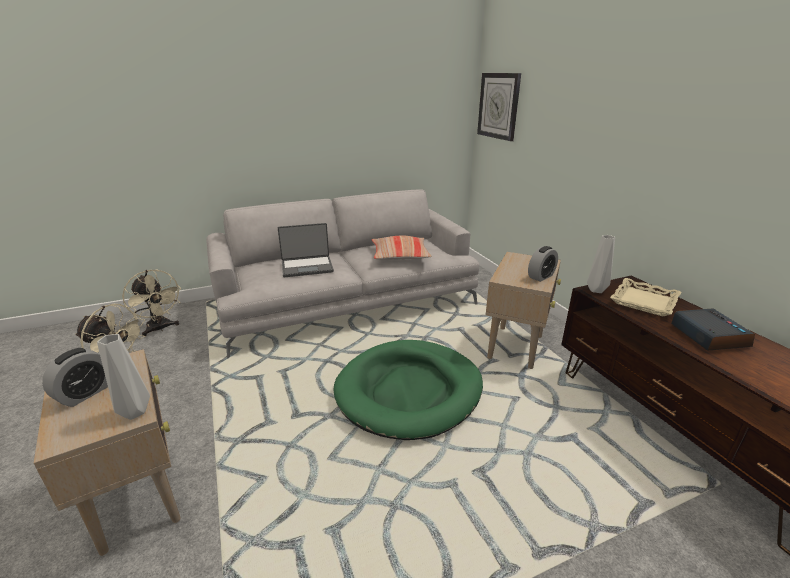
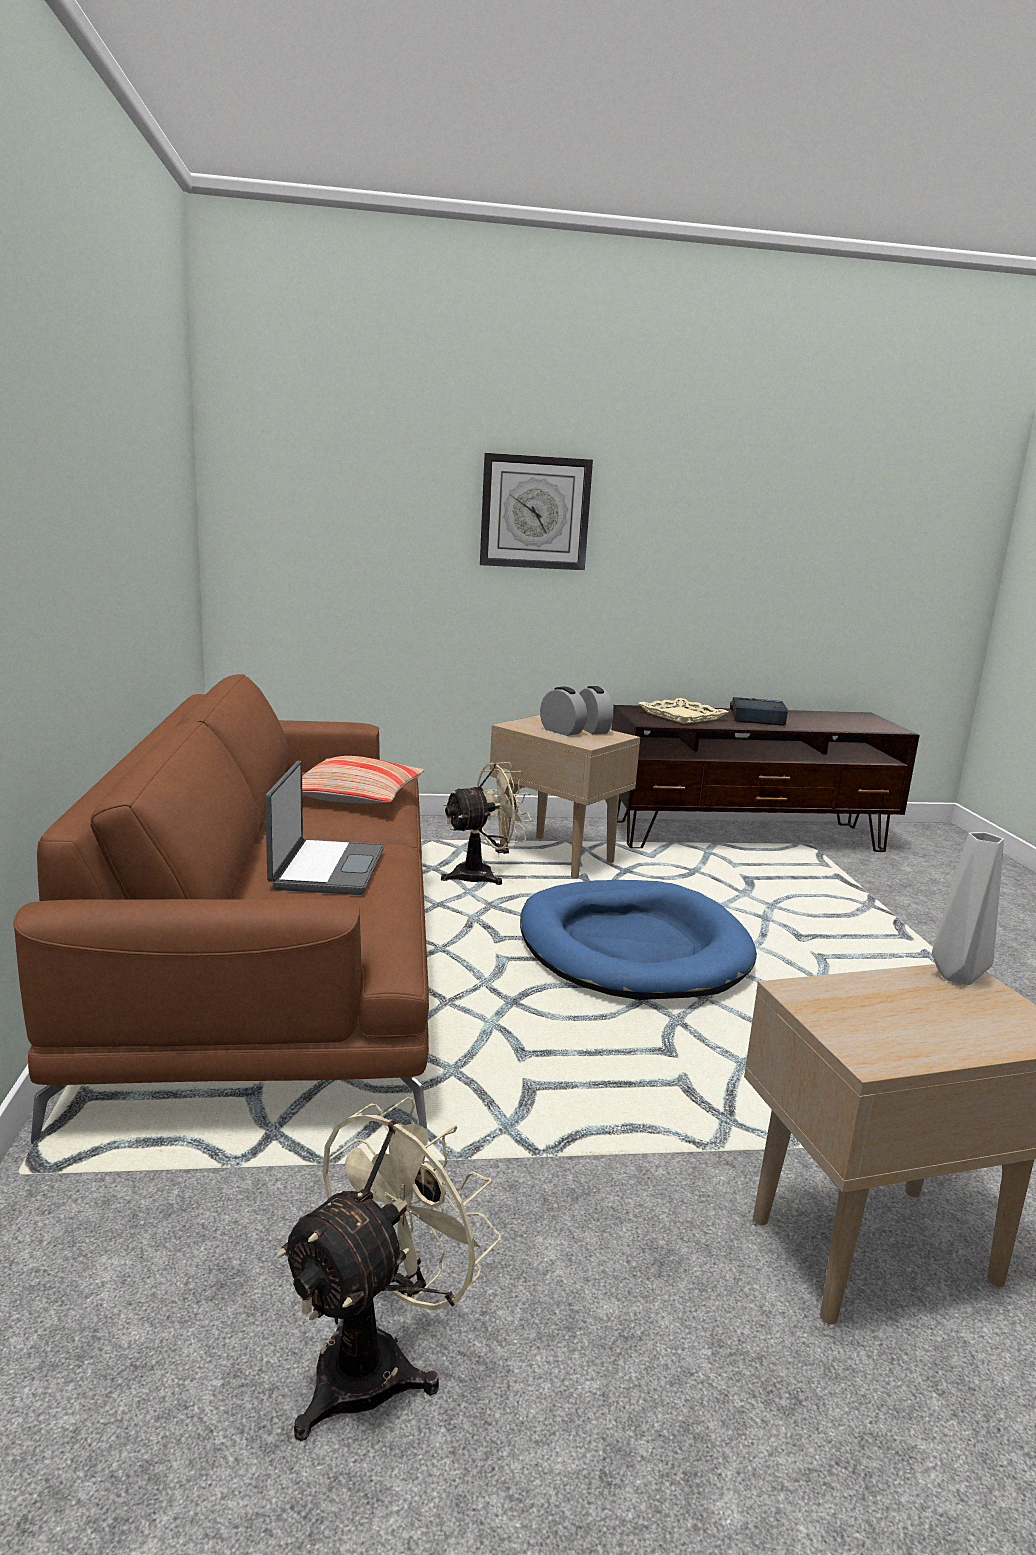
camera: 75 degrees left, 10 degrees down
(85, 393) = (919, 1025): alarm clock -> alarm clock (561, 731)
(160, 329) = (128, 1284): beige fan -> beige fan (483, 875)
(346, 301) = (280, 950): grey sofa -> brown sofa
(409, 391) = (631, 947): green dog bed -> blue dog bed
(498, 106) = (280, 503): wall clock -> wall clock (535, 512)
(595, 290) = (647, 722): grey vase -> none

